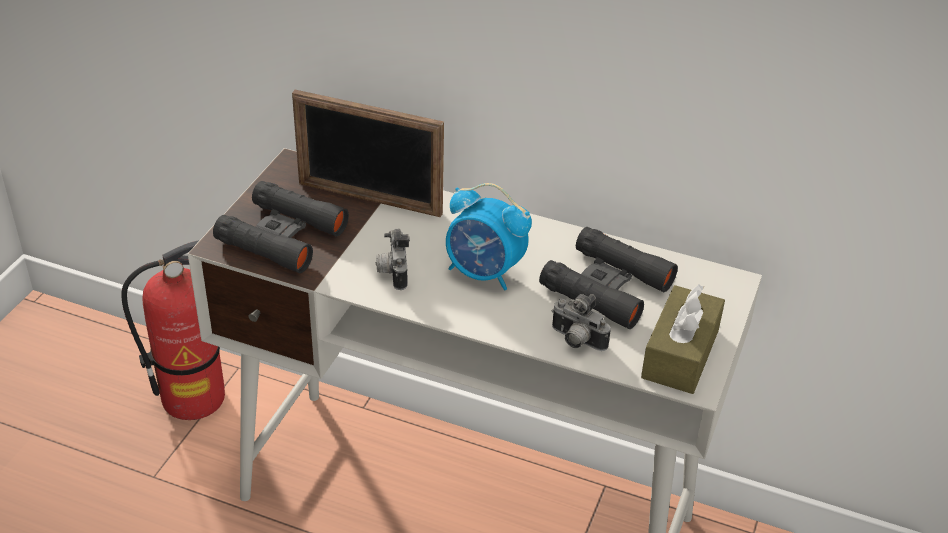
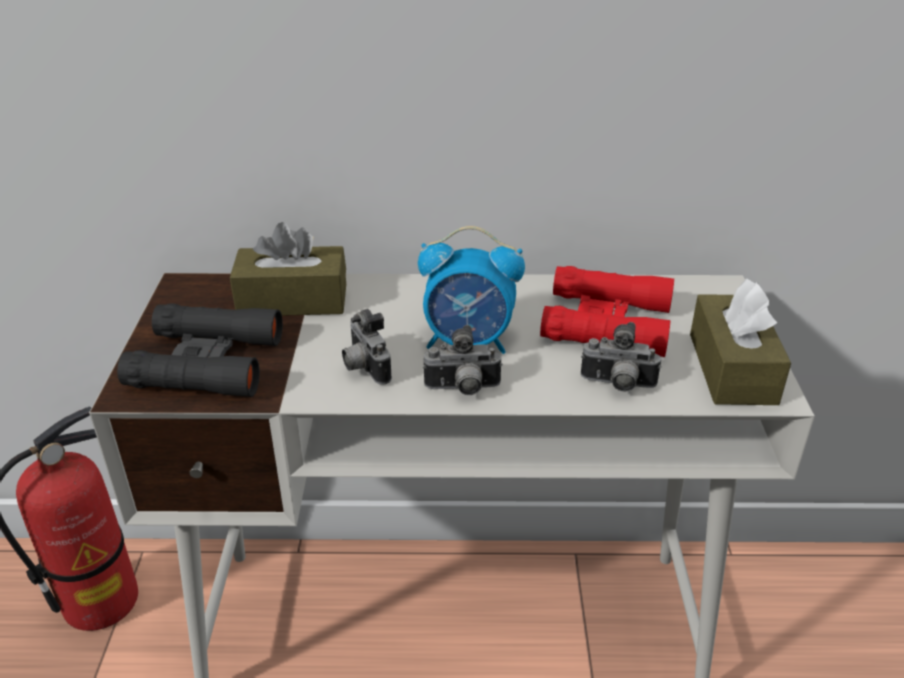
camera: 20 degrees left, 5 degrees down
(369, 199) = (292, 300): picture frame -> brown tissue box
(455, 310) = (462, 389): none -> camera
(606, 287) = (606, 323): black binoculars -> red binoculars

